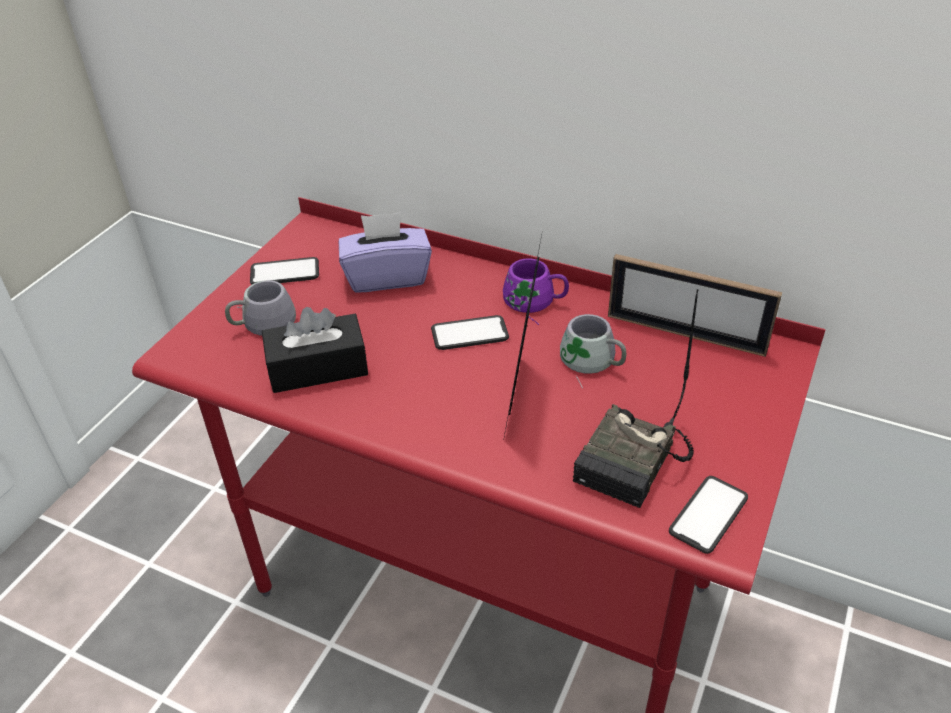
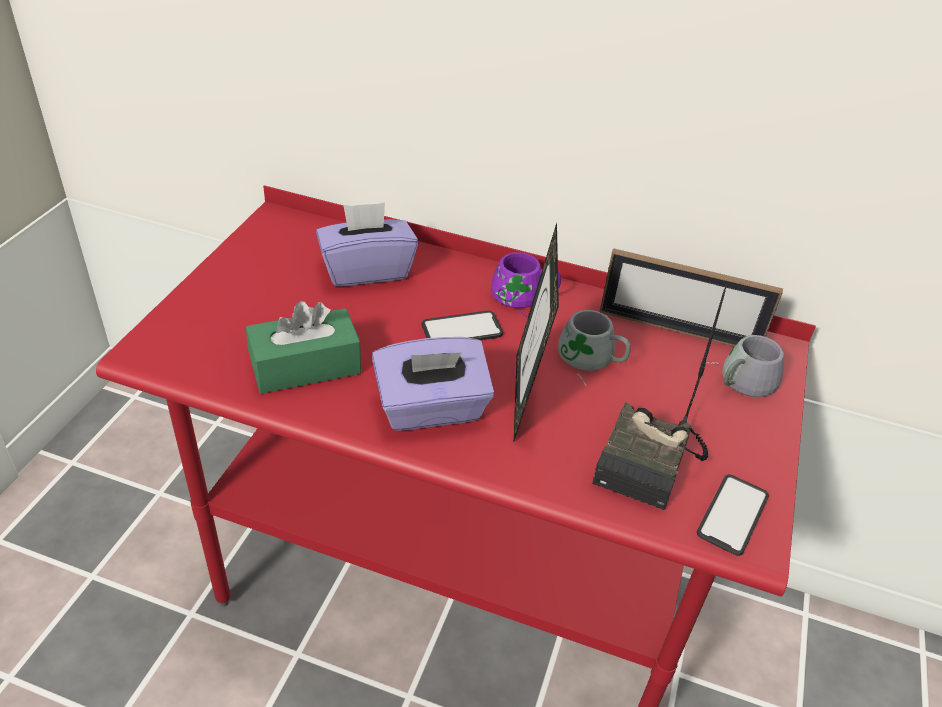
camera: 10 degrees left, 0 degrees up
(261, 320) = (236, 315): grey mug -> grey mug (739, 378)
(285, 272) = (256, 264): phone -> none
(318, 368) = (305, 366): black tissue box -> green tissue box
(429, 409) = (431, 409): none -> purple tissue box

